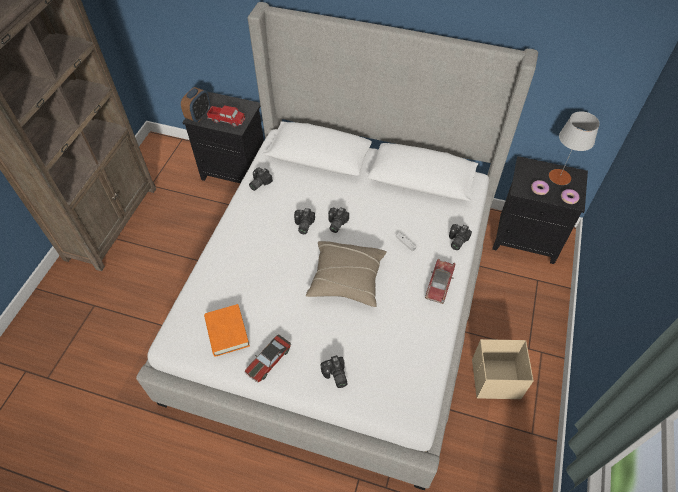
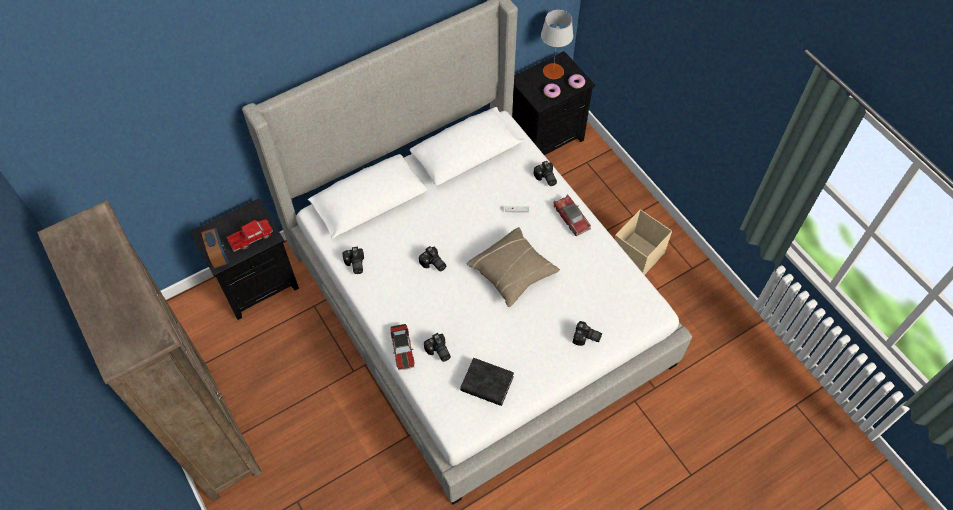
camera: 50 degrees left, 5 degrees up
(227, 332) = (487, 384): orange book -> black book
(268, 361) = (536, 372): toy car -> toy car (402, 349)
(335, 224) = (453, 241): camera -> camera (438, 352)

